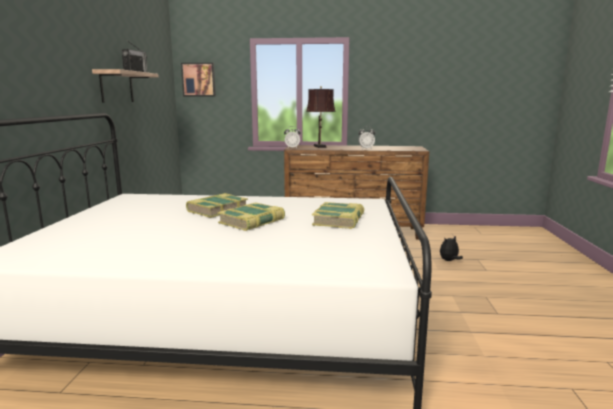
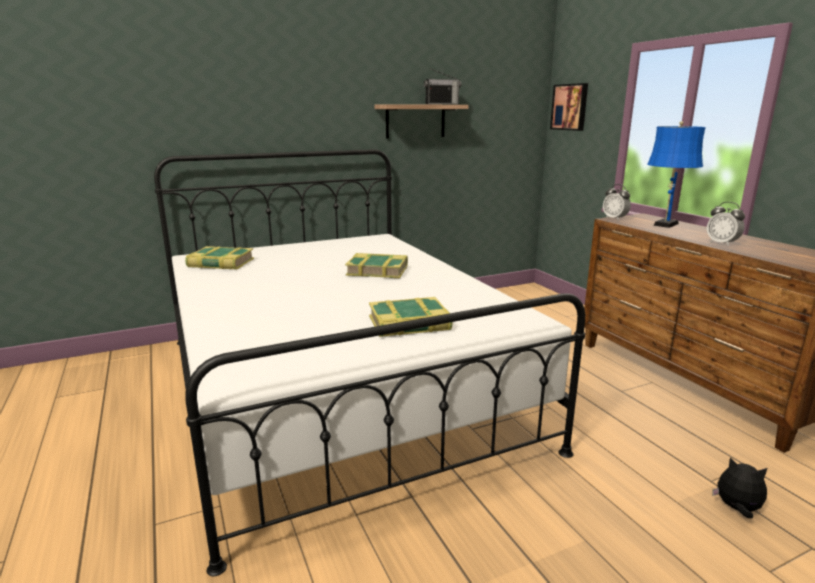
camera: 60 degrees right, 5 degrees up
(252, 222) = (353, 291): book -> book (221, 264)
(320, 147) = (665, 225): brown table lamp -> blue table lamp

